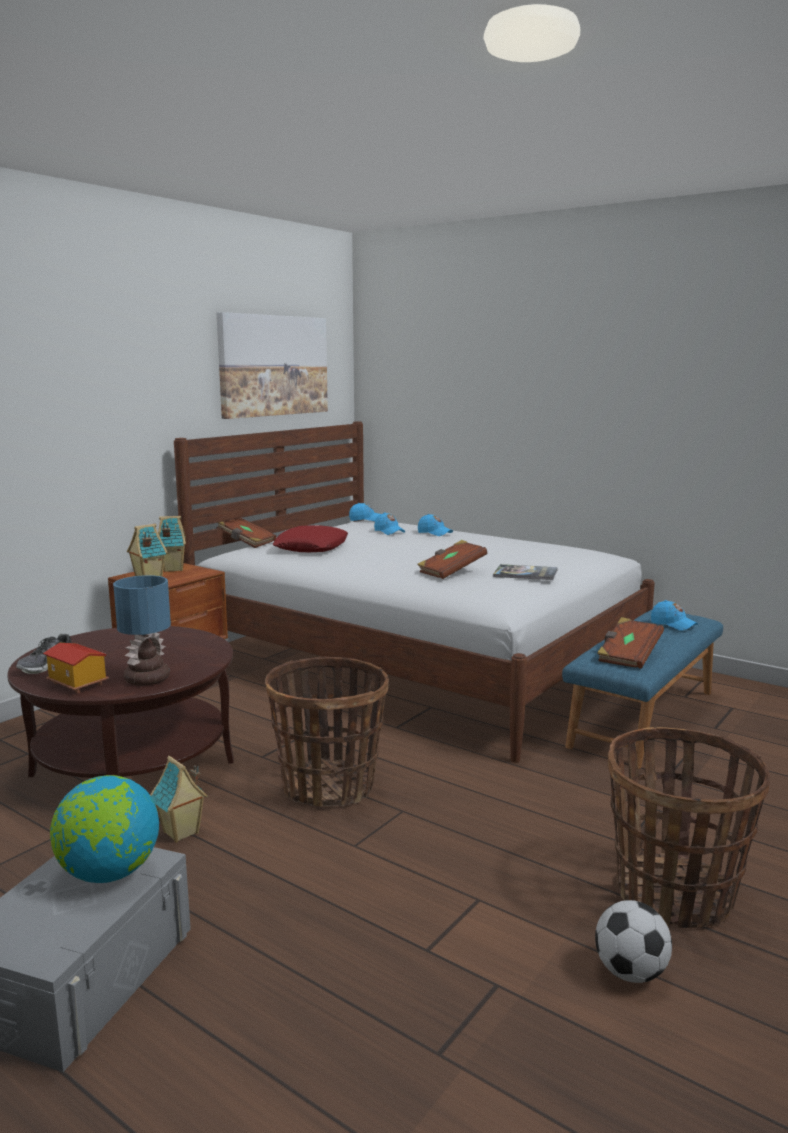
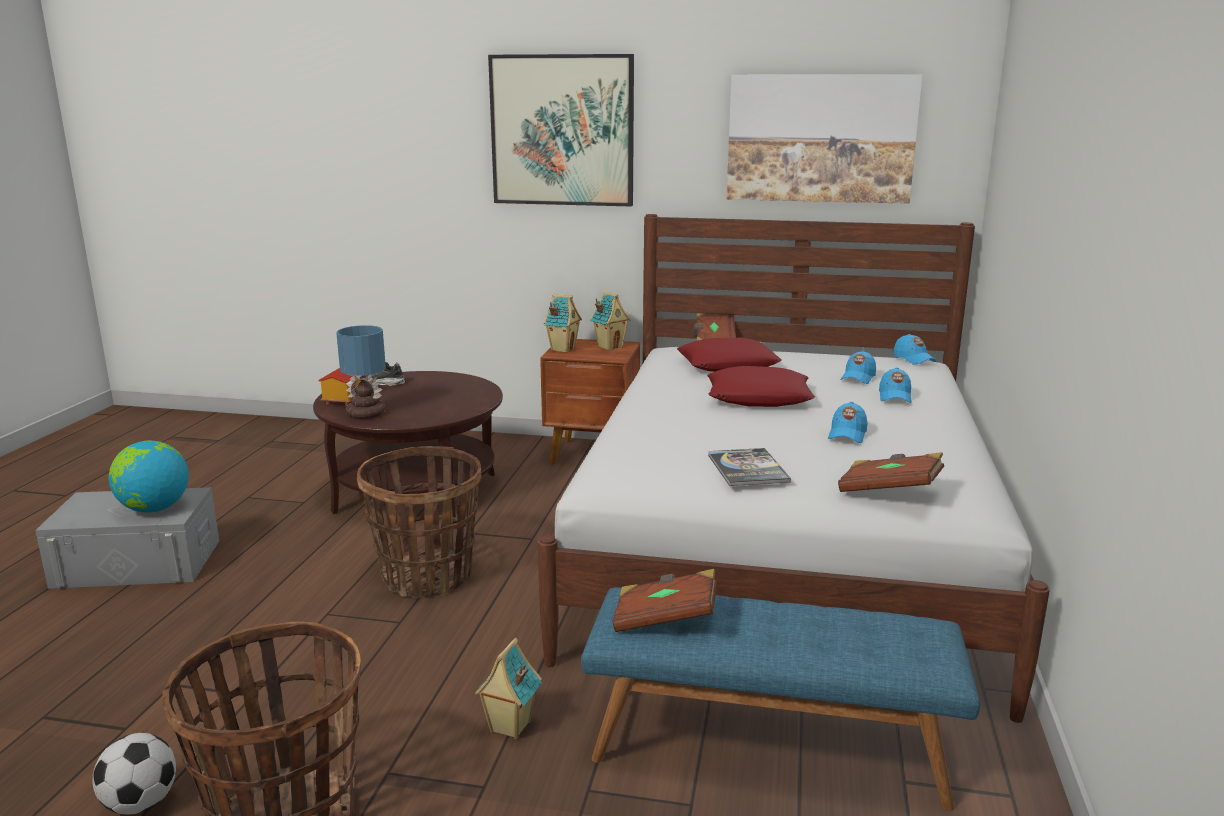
camera: 65 degrees right, 5 degrees up
(87, 362) = (562, 130): none -> picture
(181, 833) = (321, 540): toy house -> toy house (509, 727)
(397, 552) = (759, 397): none -> red pillow
(451, 572) = (700, 433): brown book -> brown book (889, 491)
(673, 624) = (862, 641): blue cap -> blue cap (847, 435)

